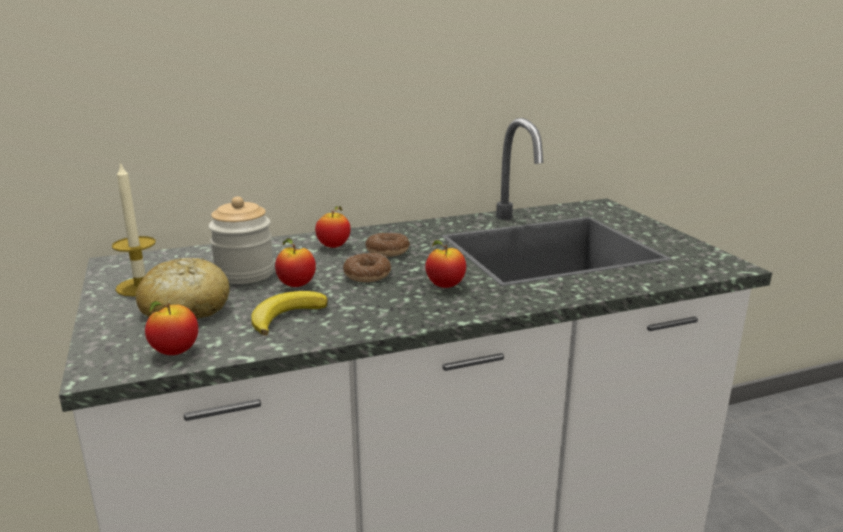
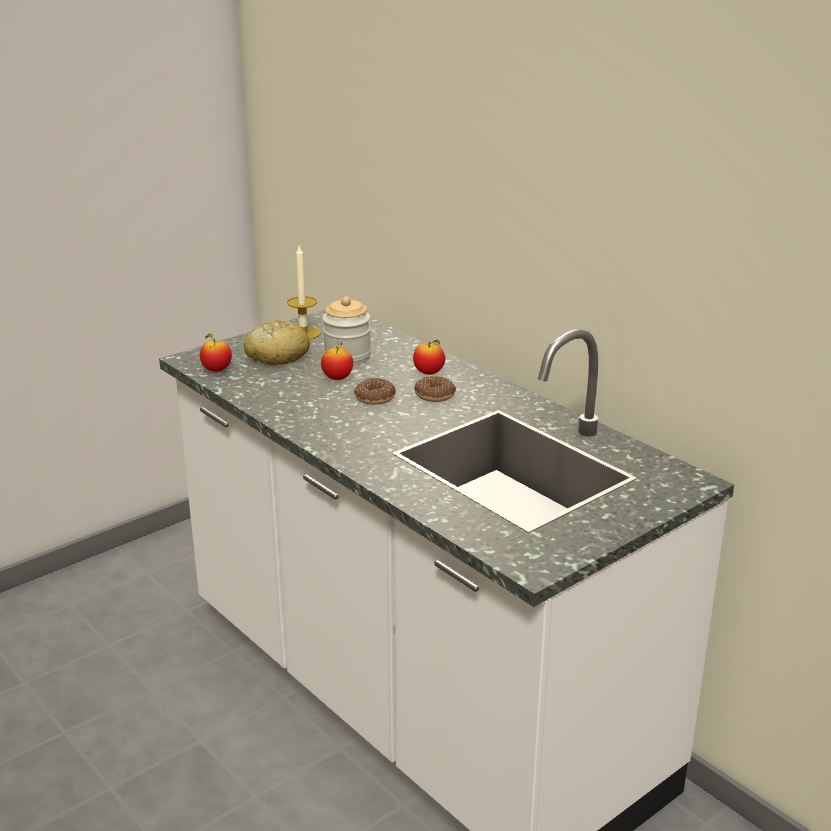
camera: 70 degrees right, 5 degrees up
(286, 316) = (282, 387): banana -> none
(445, 286) = (373, 431): apple -> none

